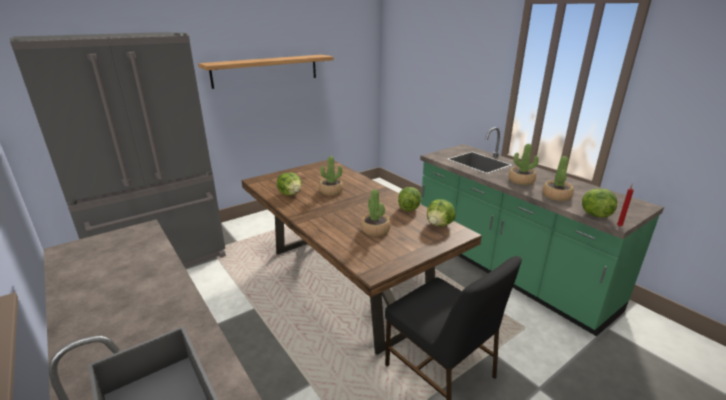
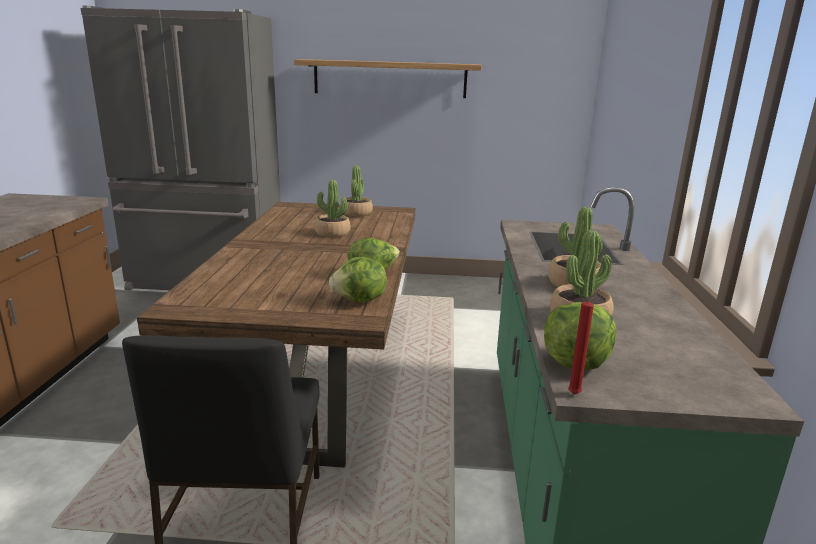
camera: 40 degrees right, 5 degrees down
(290, 194) = (288, 223): lettuce -> none
(375, 230) = (277, 278): potted plant -> potted plant (357, 213)

